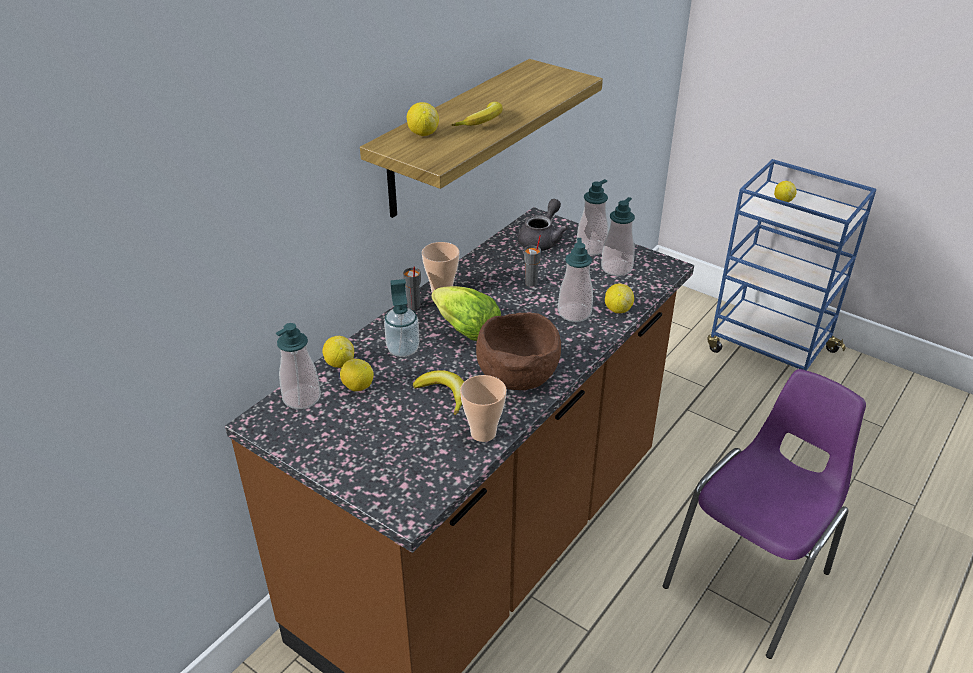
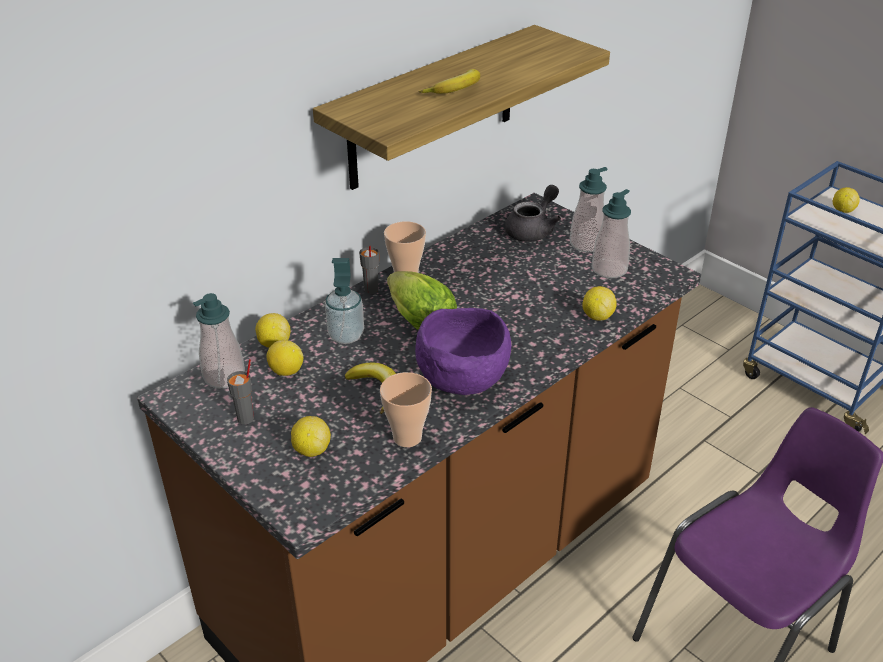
camera: 10 degrees right, 0 degrees up
(423, 133) = (385, 99): lemon -> lemon (311, 450)
(517, 377) = (462, 380): brown bowl -> purple bowl
(531, 283) = (508, 276): grey cup -> grey cup (246, 418)
(574, 313) = (547, 315): soap dispenser -> none

